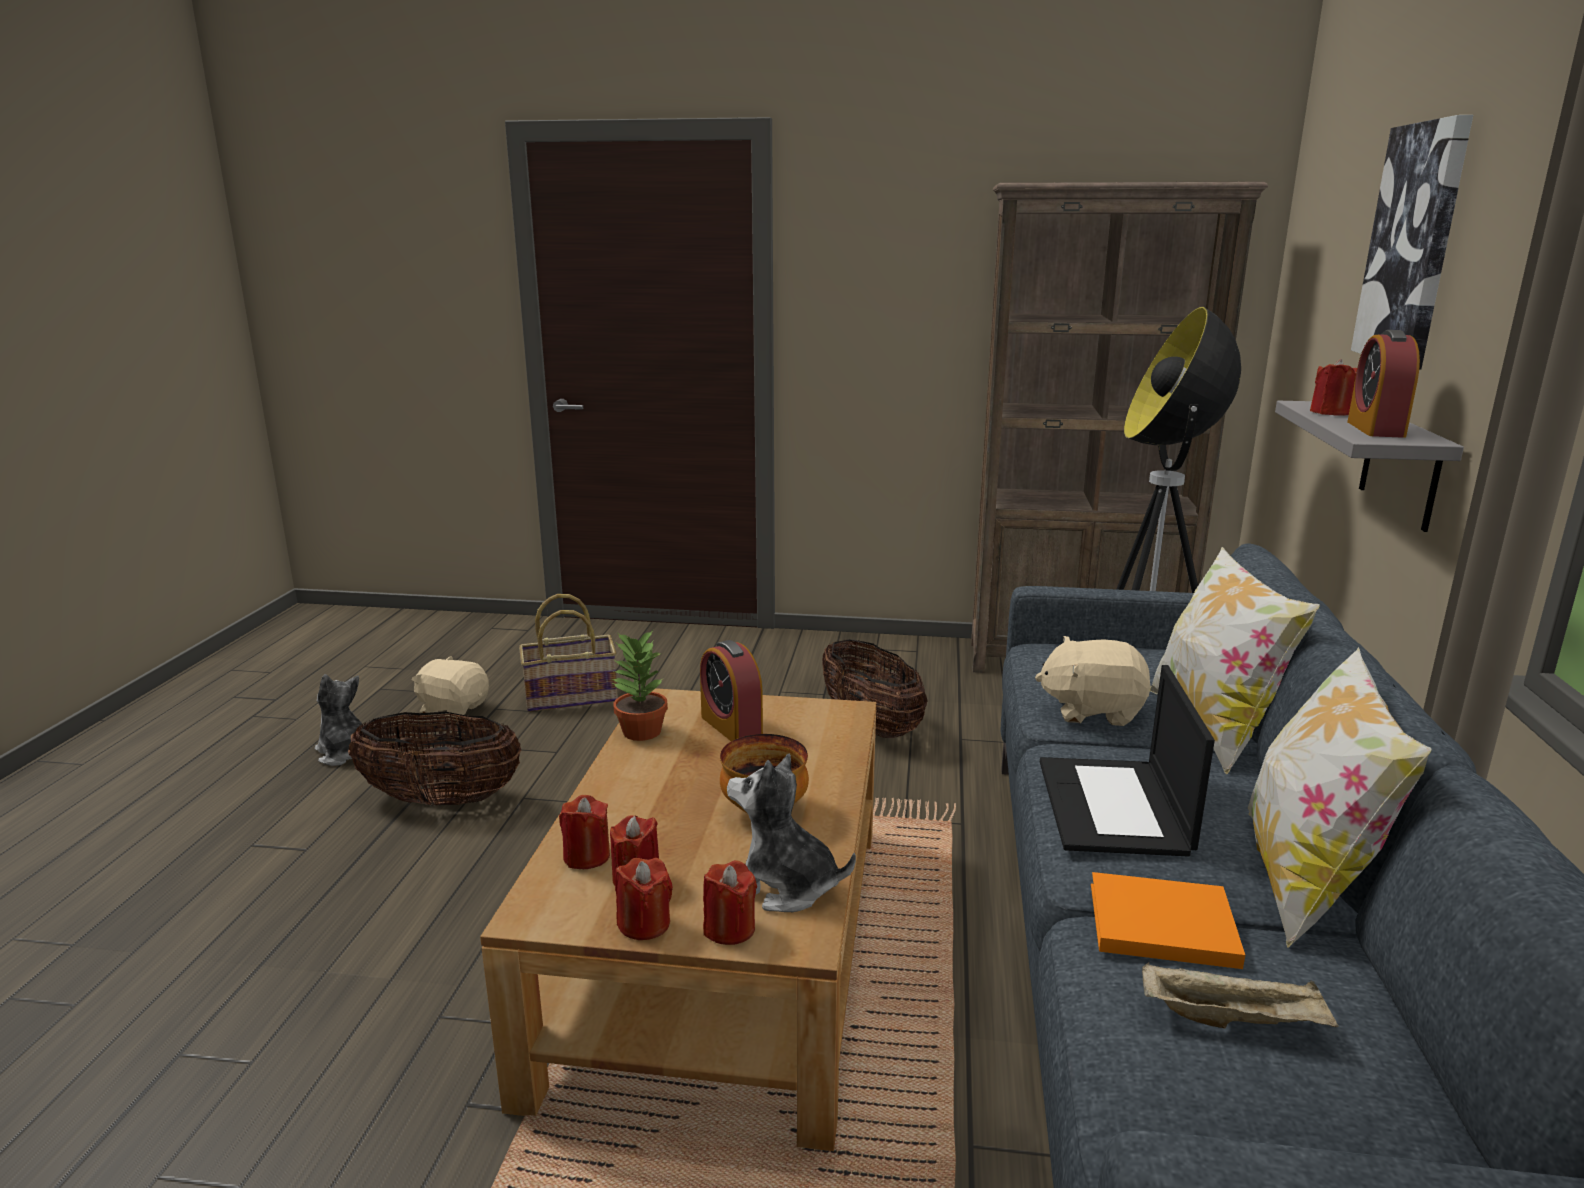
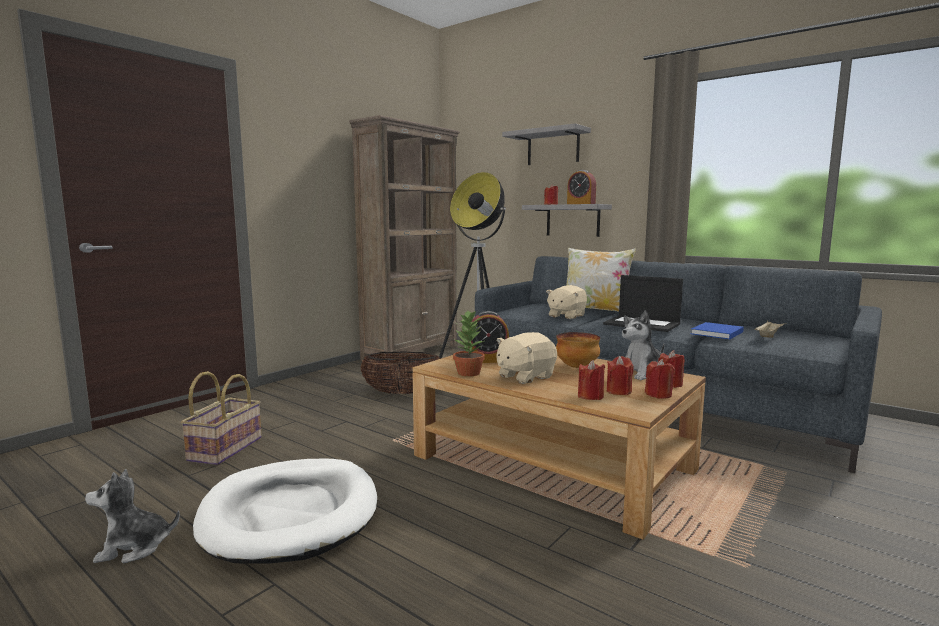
camera: 60 degrees left, 10 degrees down
(442, 800) = (290, 514): basket -> white dog bed
(453, 709) = (153, 490): beige plush toy -> beige plush toy (524, 376)
(1157, 924) = (716, 333): orange book -> blue book
(1306, 880) = (697, 321): pillow -> none
(1413, 245) = (553, 147): picture -> grey shelf

